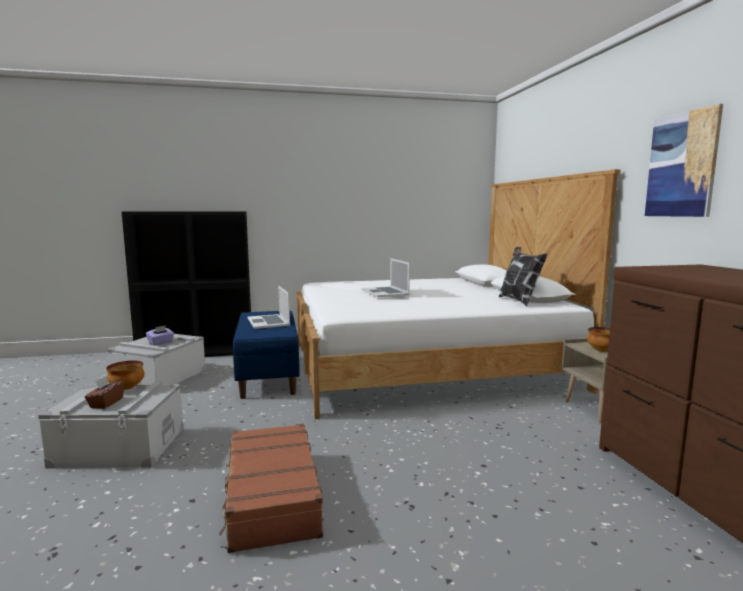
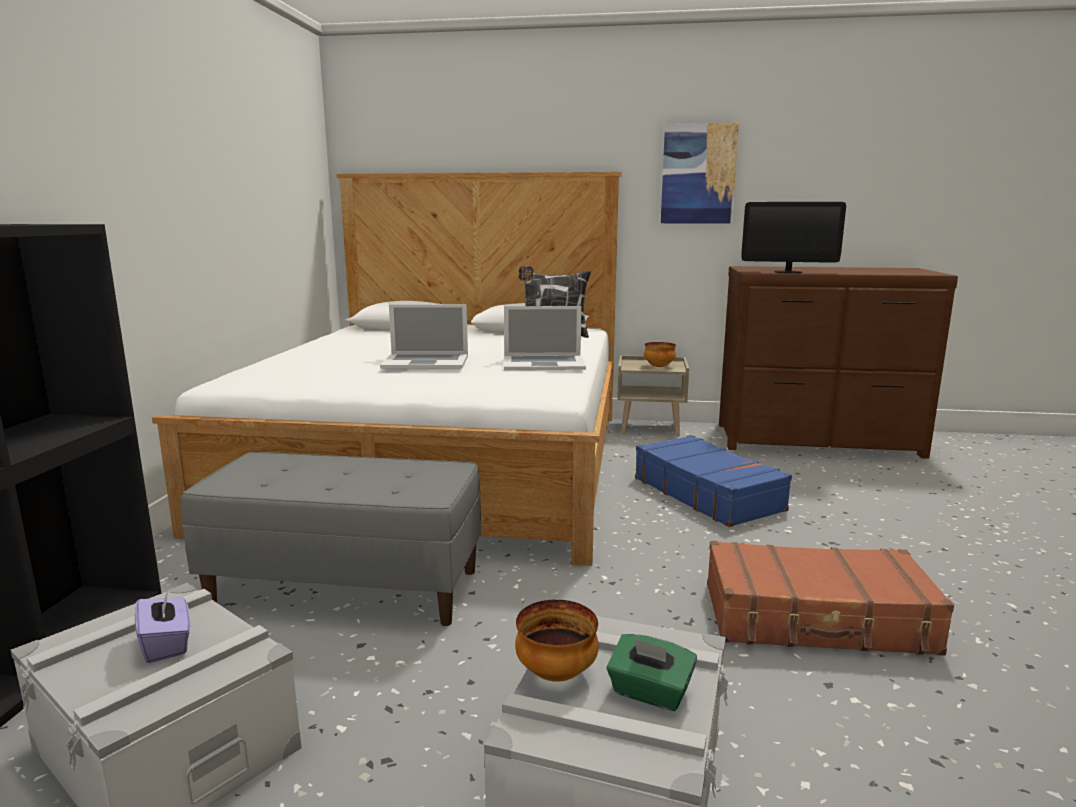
camera: 70 degrees left, 5 degrees up
(106, 403) = (649, 692): brown tissue box -> green tissue box
(268, 322) = (333, 474): laptop -> laptop (543, 363)
(269, 376) = (347, 587): blue bench -> grey bench
(467, 445) = (707, 494): none -> blue suitcase
(669, 272) = (788, 272): none -> monitor

